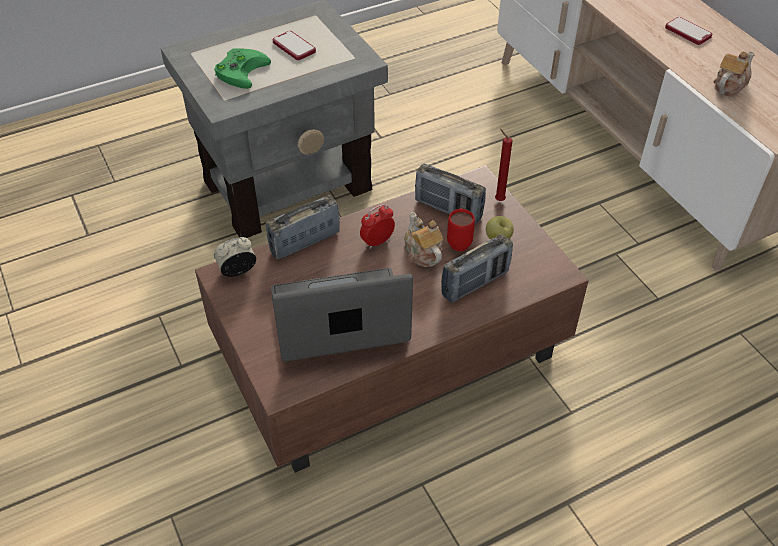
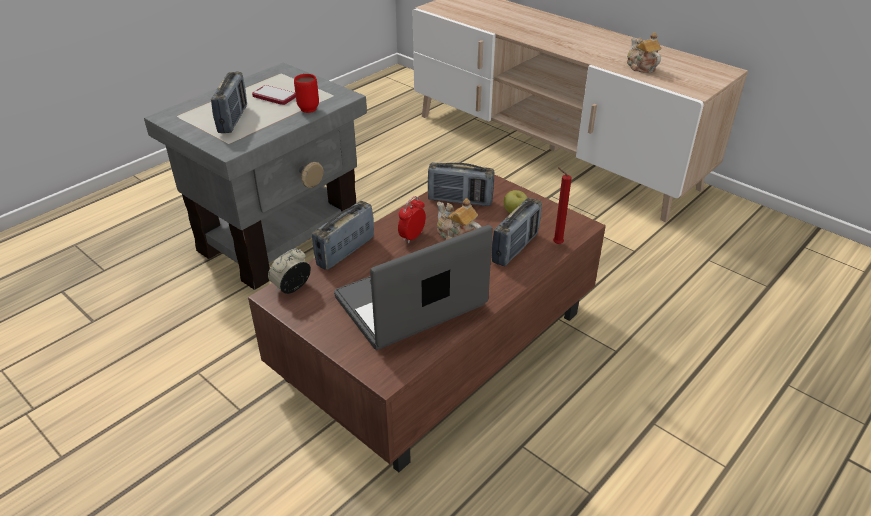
camera: 20 degrees left, 10 degrees down
(240, 70) = (233, 119): green game controller -> radio
(459, 241) = (483, 221): red mug -> red mug (308, 107)
(498, 199) = (498, 185): red candle -> red candle (556, 243)
(688, 32) = (588, 41): phone -> none
(729, 85) = (640, 67): teapot -> teapot turned 45 degrees counterclockwise

